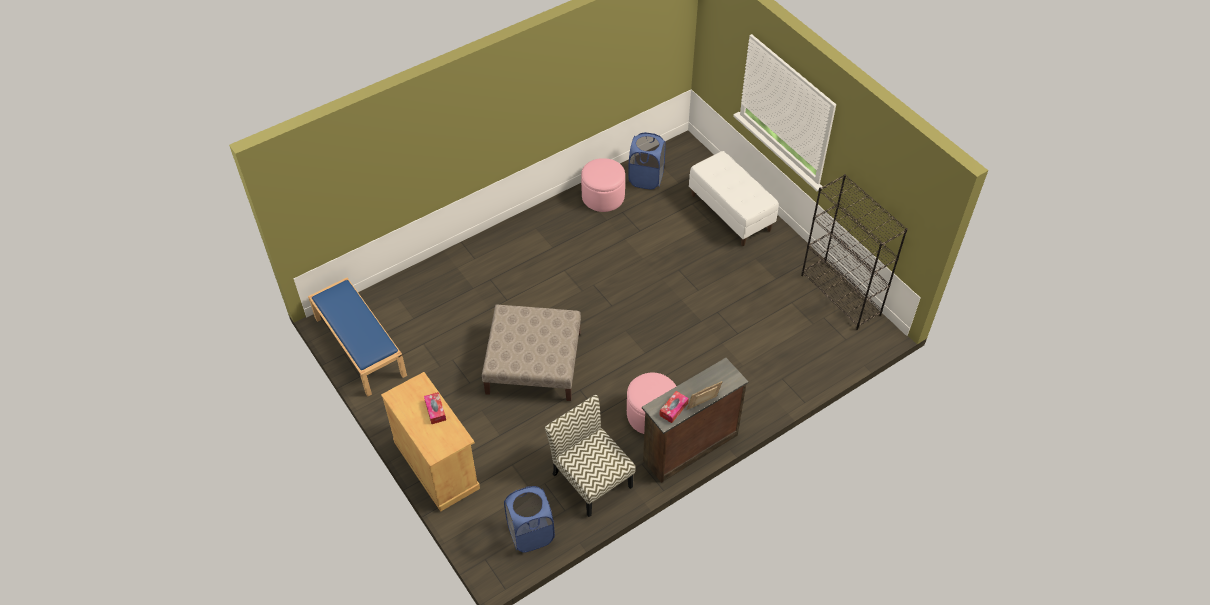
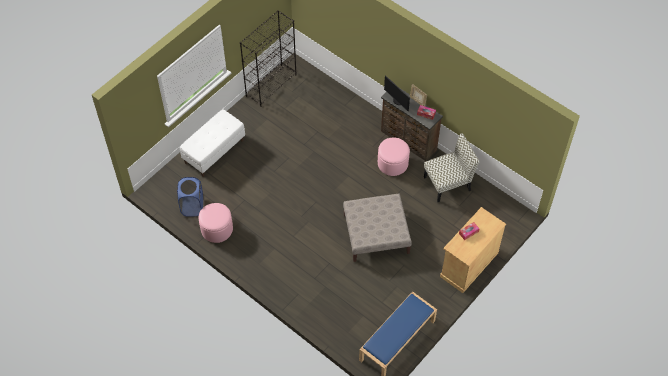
camera: 105 degrees left, 5 degrees up
(531, 534) = (493, 203): blue laundry basket -> none
(591, 479) = (448, 183): chair -> chair turned 150 degrees counterclockwise
(711, 378) = (398, 101): none -> monitor

